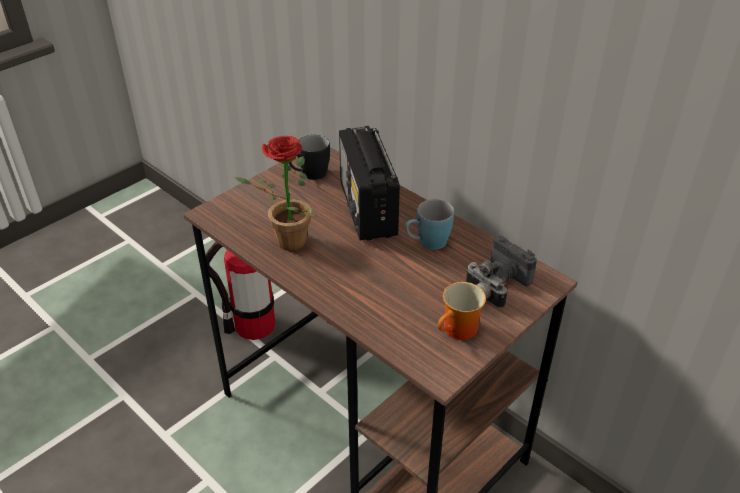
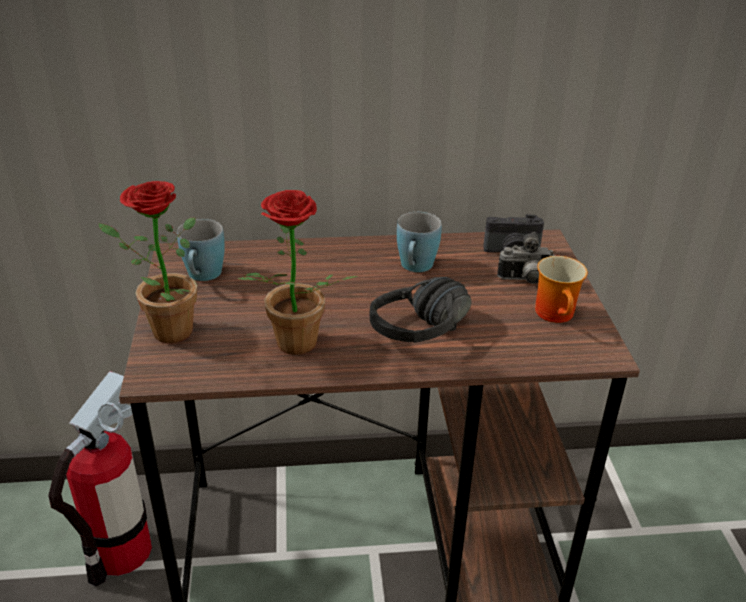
camera: 50 degrees left, 5 degrees down
(247, 193) = (163, 331): none -> potted plant
(309, 175) = (203, 277): black mug -> blue mug
(361, 288) = (430, 336): none -> black headphones
(368, 210) = (317, 273): radio -> none

